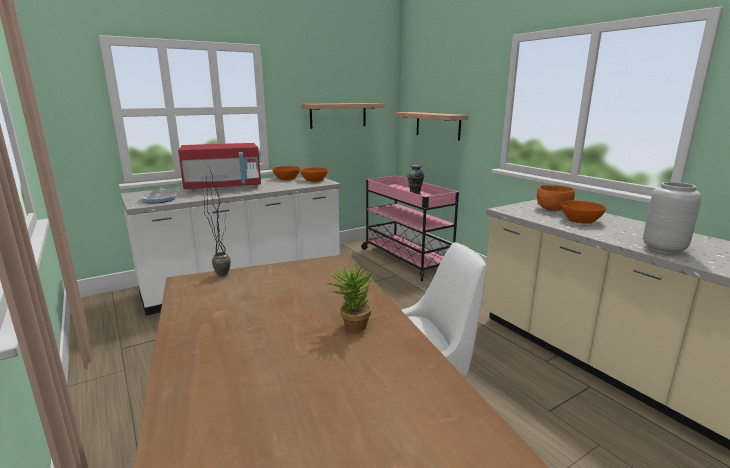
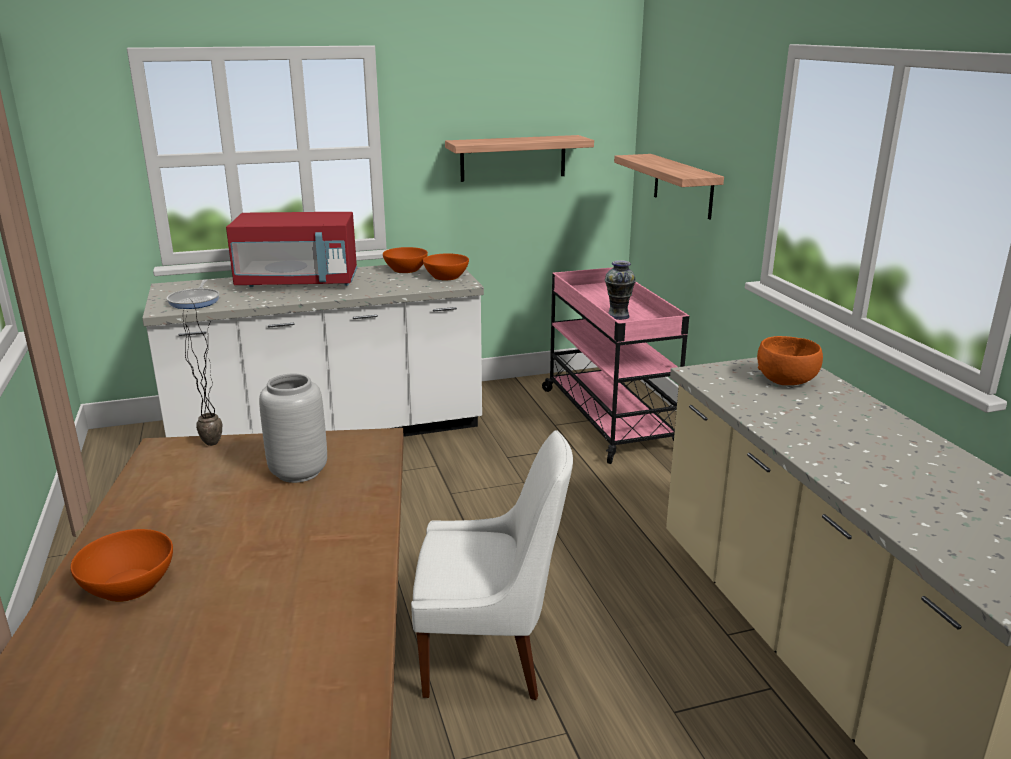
camera: 15 degrees right, 5 degrees up
(351, 325) = (315, 545): potted plant -> none
(581, 220) = (805, 411): orange bowl -> orange bowl (129, 586)
(662, 249) = (875, 488): grey vase -> grey vase (298, 471)

